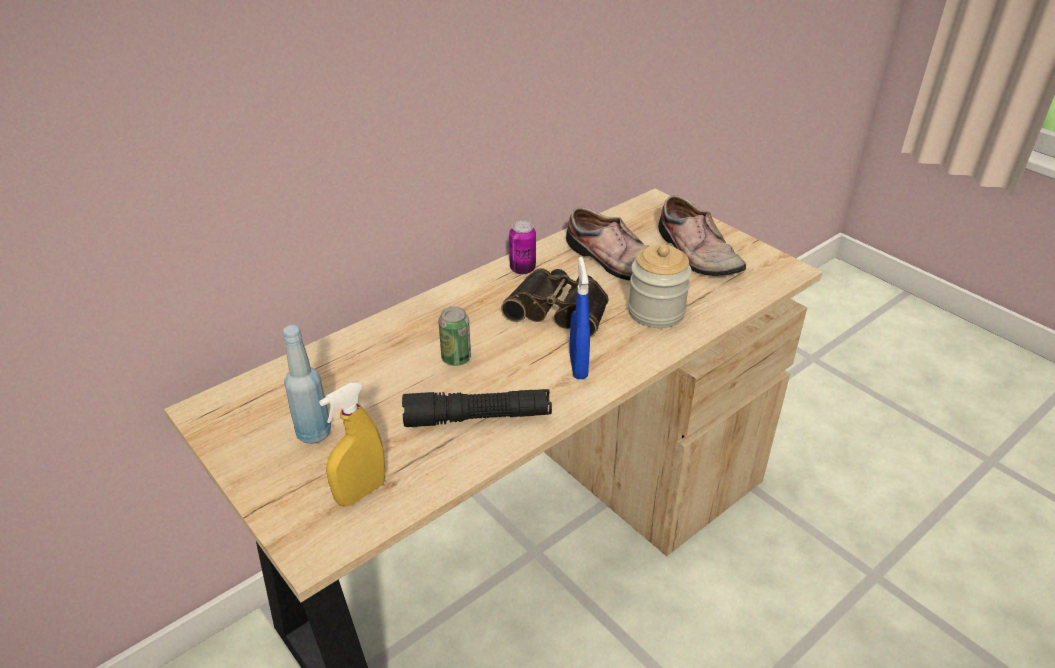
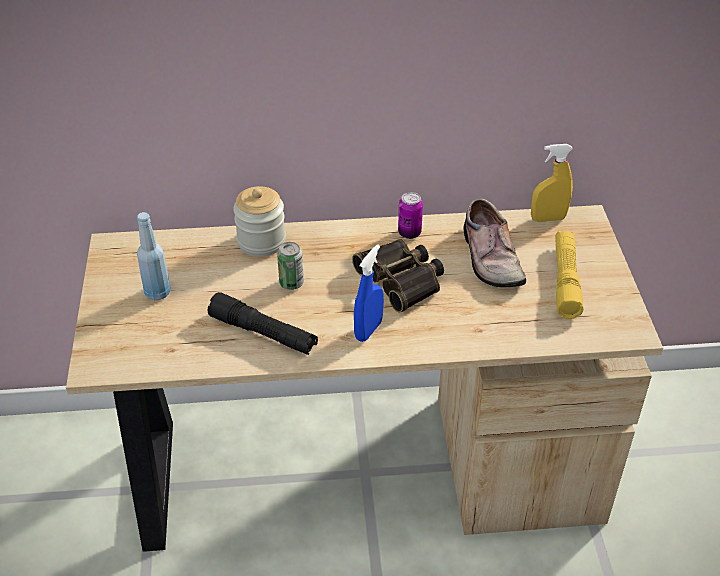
camera: 35 degrees right, 5 degrees up
(361, 492) = (149, 346): yellow spray bottle -> yellow spray bottle (548, 219)
(656, 312) = (474, 316): jar -> jar (261, 241)
(694, 253) = (565, 280): shoe -> yellow flashlight

